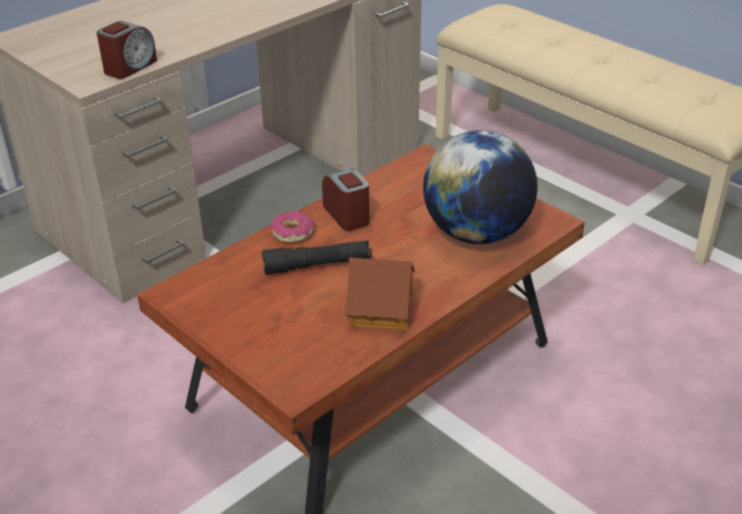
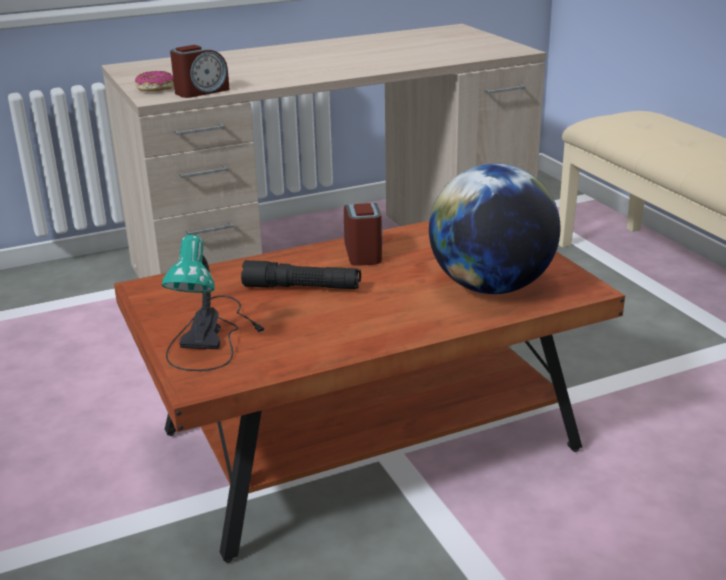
camera: 20 degrees right, 10 degrees down
(272, 333) = (213, 334): none -> table lamp
(292, 233) = (297, 259): donut -> donut (155, 88)
(382, 308) = (341, 333): toy house -> none

